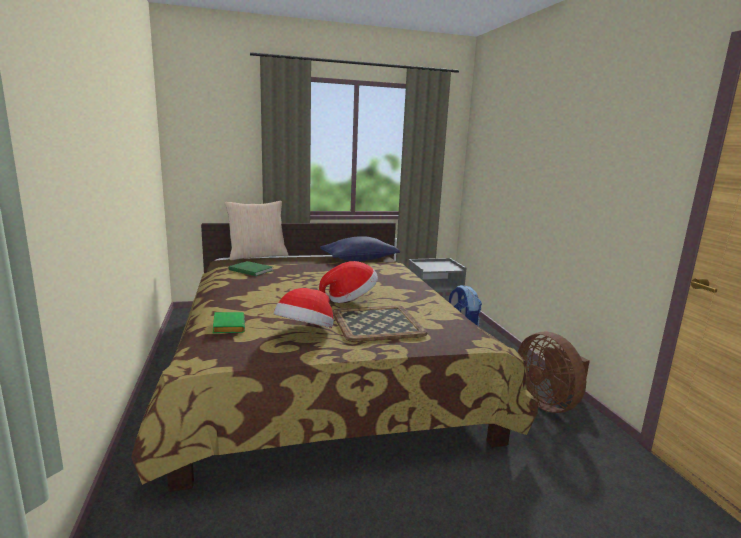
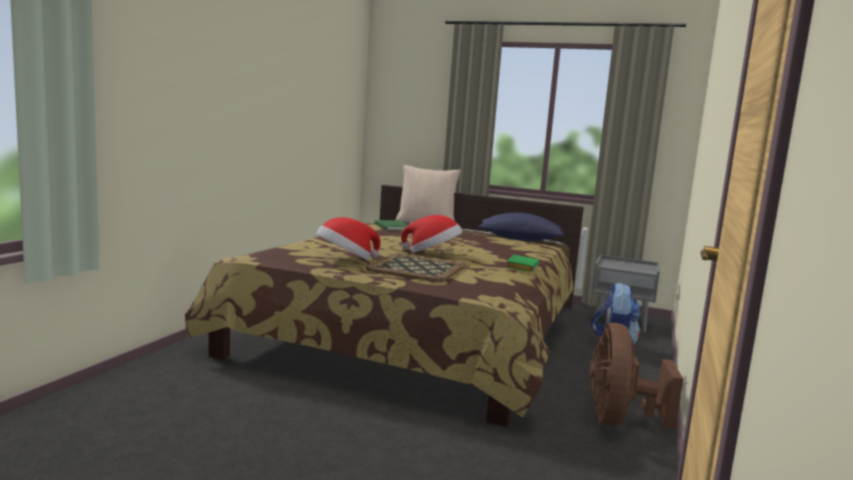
camera: 35 degrees right, 5 degrees down
(227, 326) = (300, 247): green book -> green book (521, 267)

